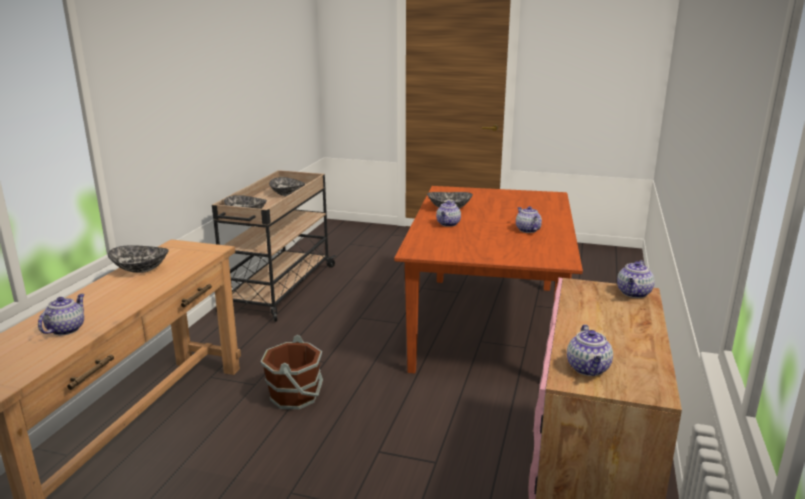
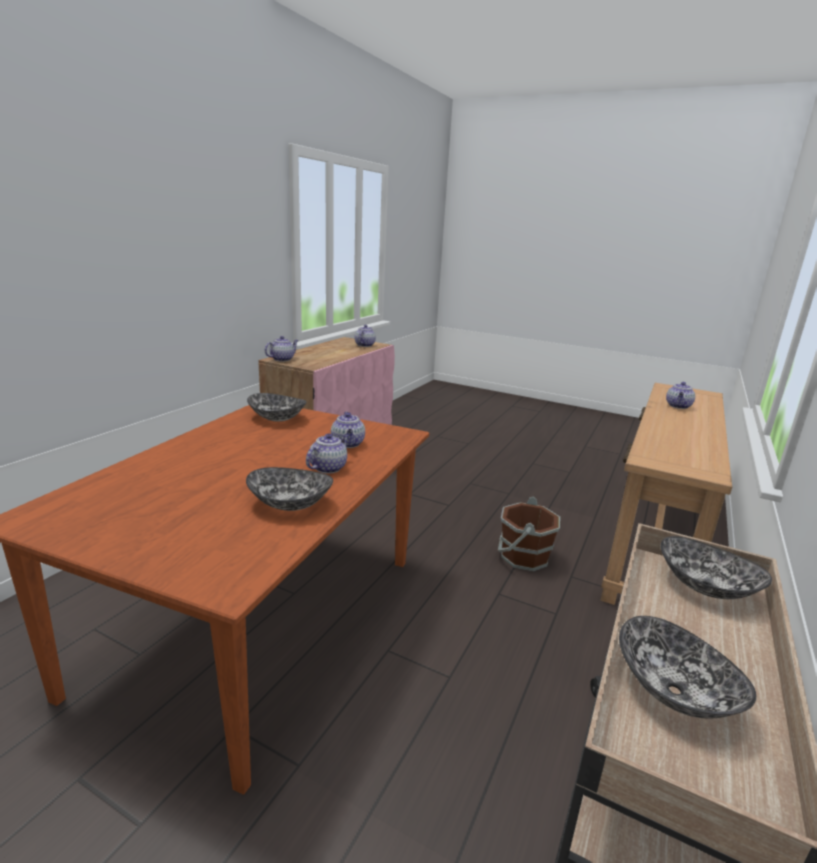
camera: 170 degrees left, 0 degrees up
(140, 269) = (699, 445): bowl -> bowl (278, 418)
(527, 230) = (234, 444): teapot -> teapot (348, 444)

